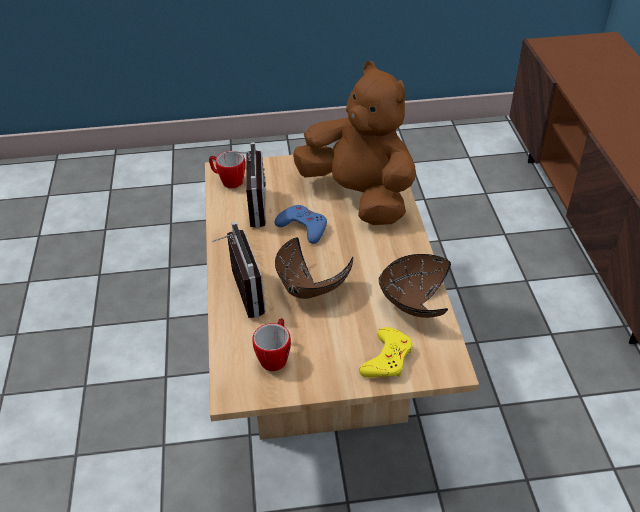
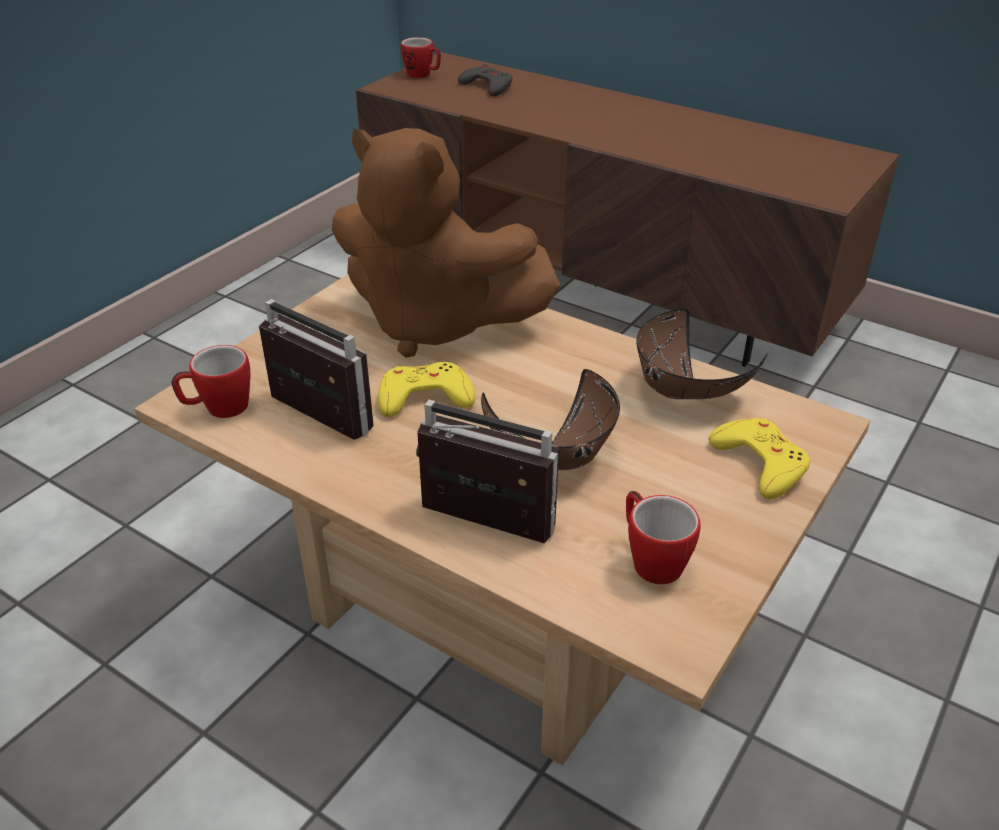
camera: 50 degrees left, 5 degrees down
(303, 227) = (424, 397): blue game controller -> yellow game controller
(359, 196) = (435, 324): brown plush toy -> brown plush toy turned 150 degrees counterclockwise
(577, 45) = (423, 75): none -> mug
(604, 69) = (487, 86): none -> grey game controller

